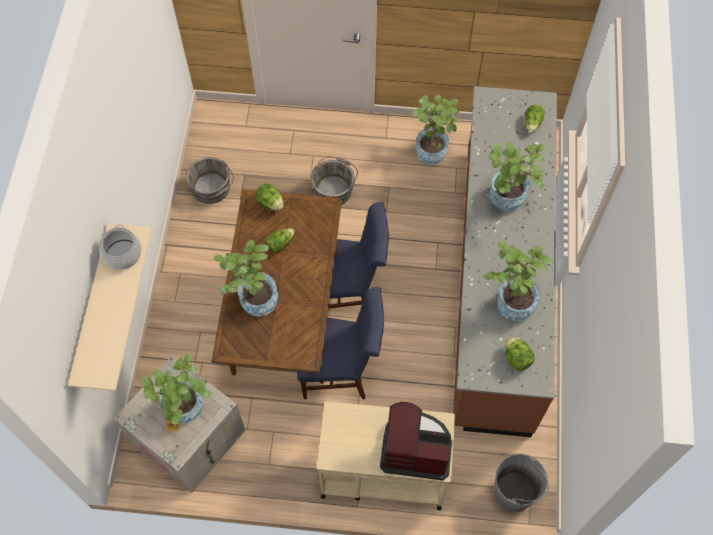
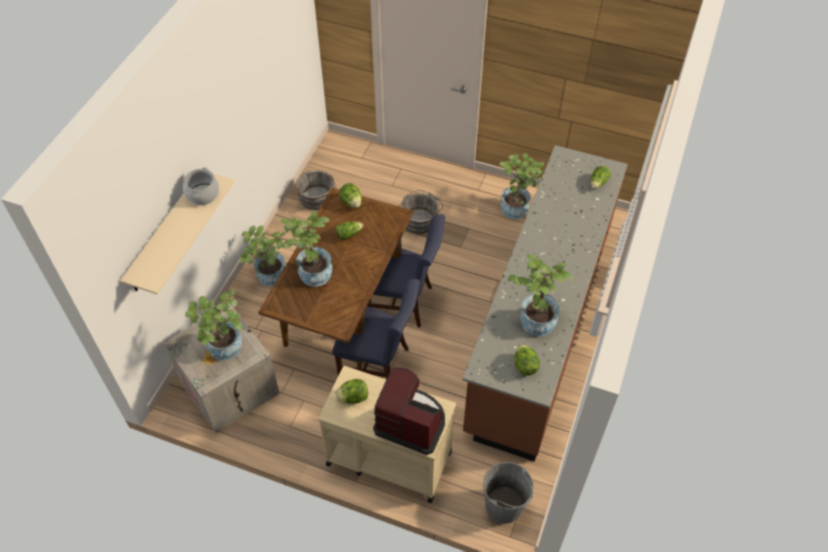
camera: 15 degrees right, 10 degrees down
(347, 435) = (353, 397): none -> lettuce
(506, 201) = (555, 238): potted plant -> potted plant (269, 278)

